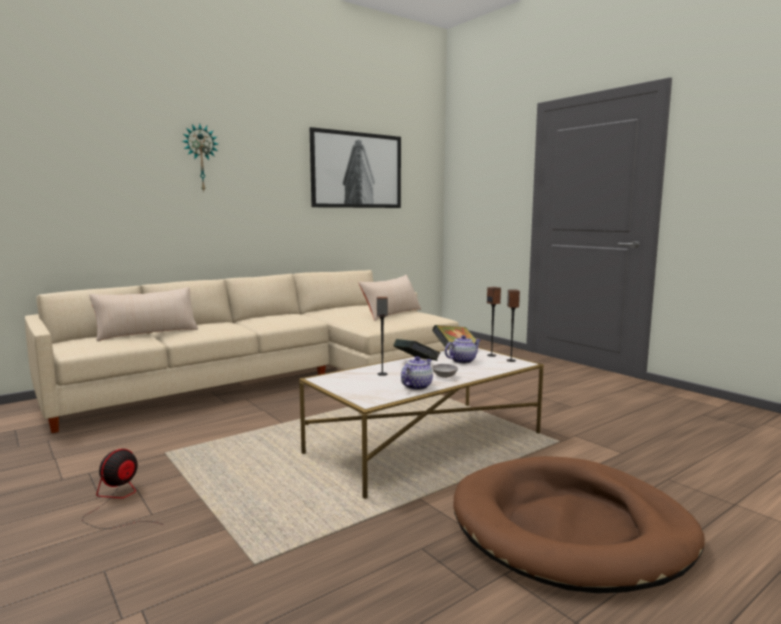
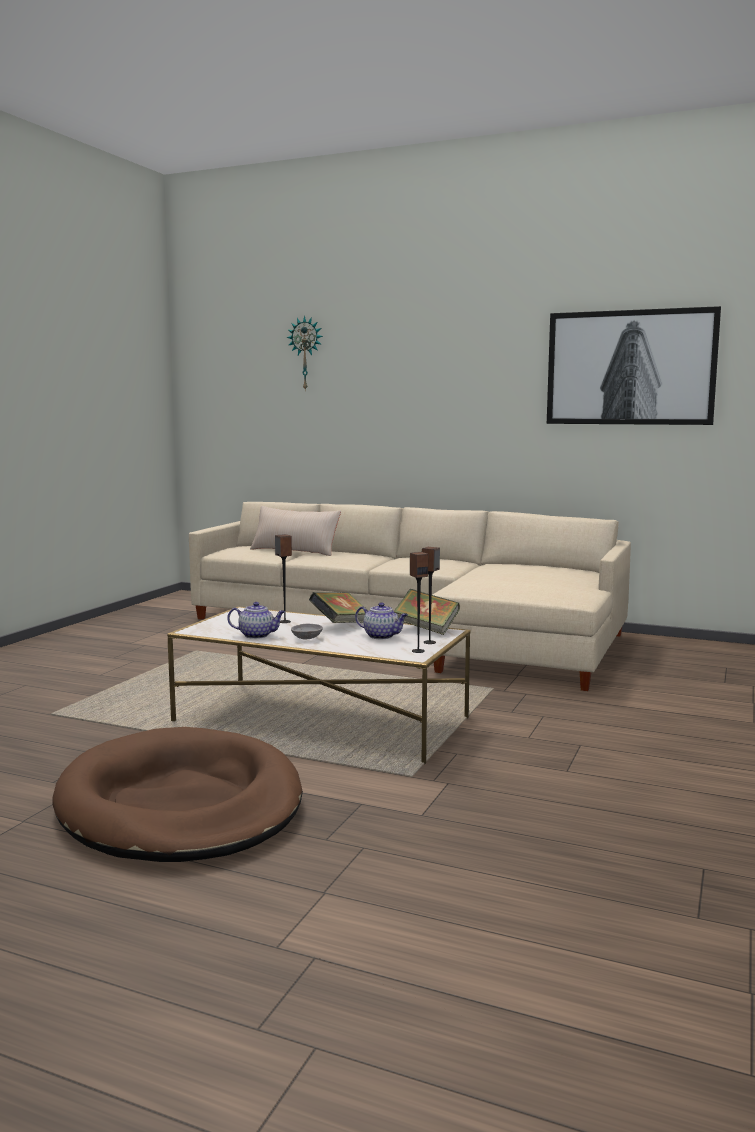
camera: 60 degrees right, 0 degrees up
(118, 501) = (110, 663): fan -> none
(200, 158) = (408, 367): wall clock -> wall clock (306, 353)
(391, 313) = (536, 582): beige pillow -> none

